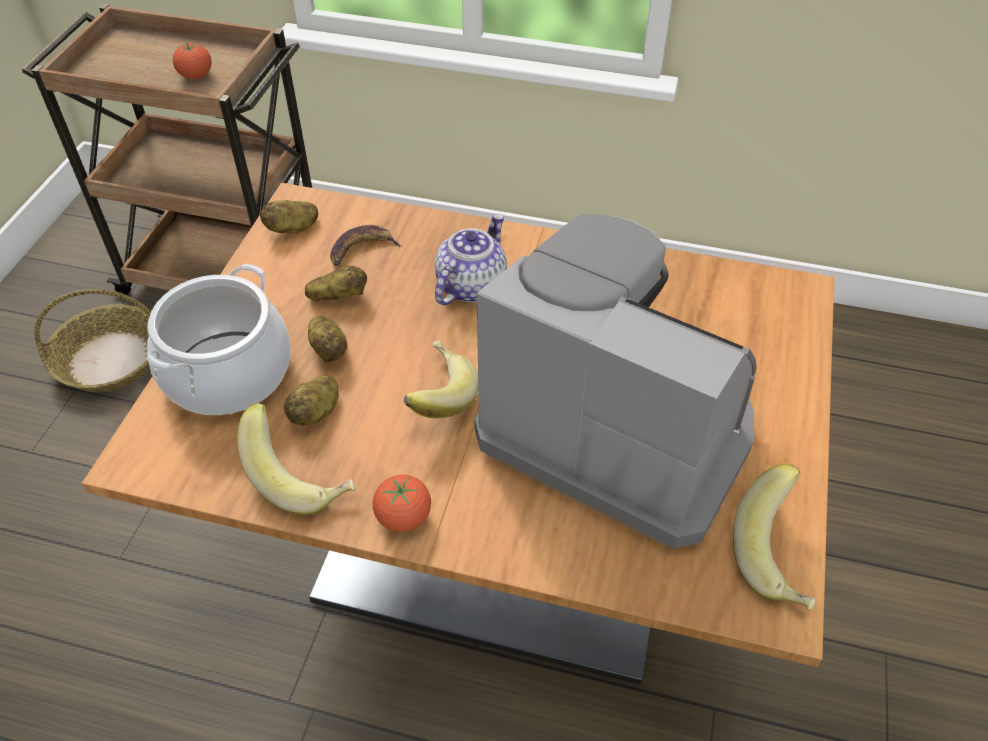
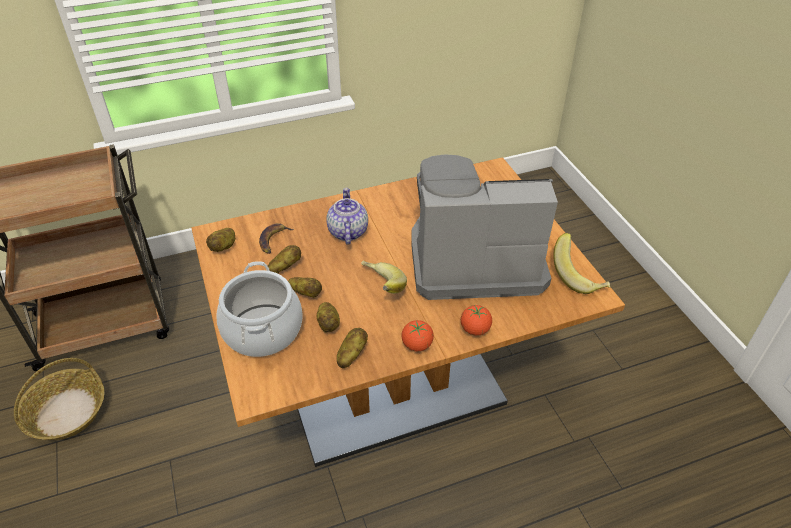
camera: 35 degrees left, 5 degrees down
(196, 76) = (75, 191): tomato -> tomato (475, 329)
(301, 477) = (351, 355): banana -> potato

